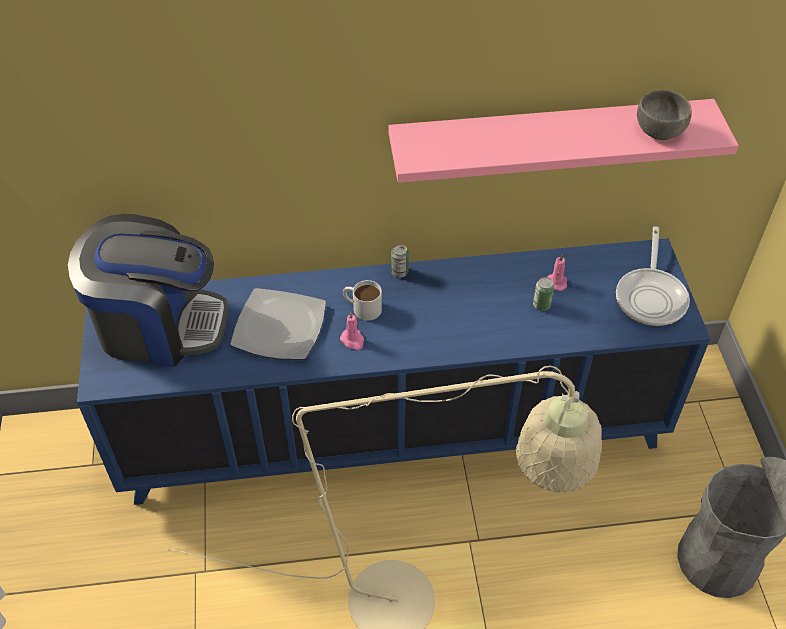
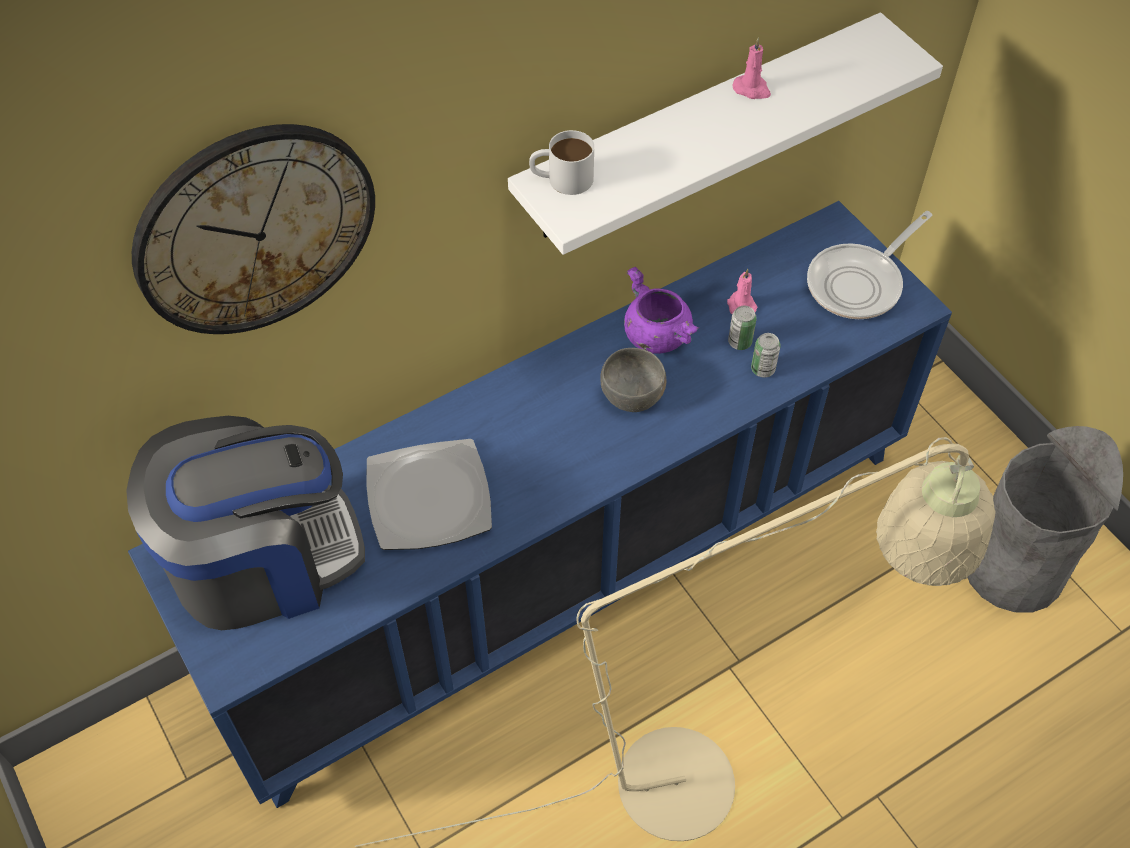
camera: 25 degrees left, 5 degrees up
(196, 97) = (255, 229): none -> wall clock
(353, 340) = (535, 479): pink candle -> pink candle (752, 89)
(362, 307) = (520, 429): white mug -> white mug (561, 178)
(399, 272) = (541, 363): can -> can (763, 369)
(486, 281) = (656, 336): none -> purple cooking pot
(548, 140) = (699, 129): pink shelf -> white shelf
(651, 296) = (859, 283): frying pan -> frying pan turned 60 degrees clockwise
(660, 131) = (845, 76): grey bowl -> grey bowl (633, 395)

